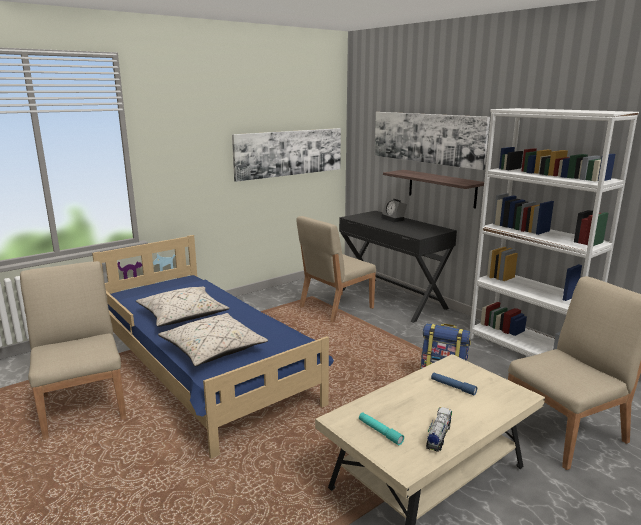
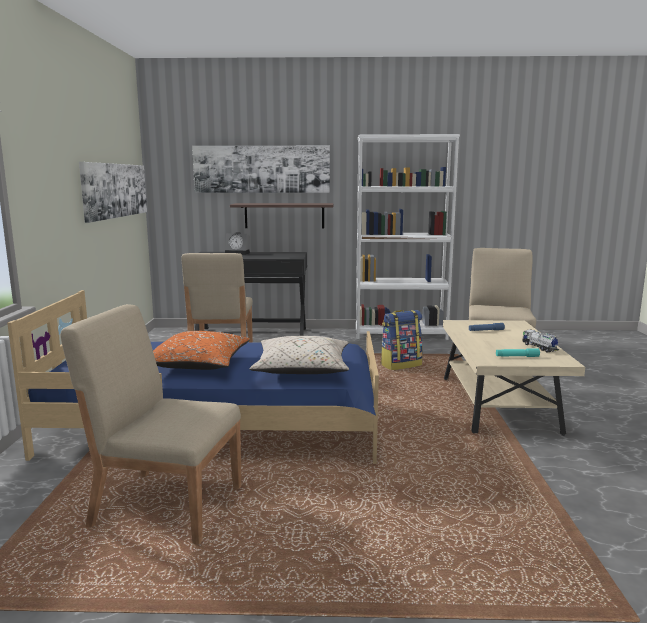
camera: 50 degrees left, 5 degrees down
(183, 316) = (199, 364): beige pillow -> orange pillow

